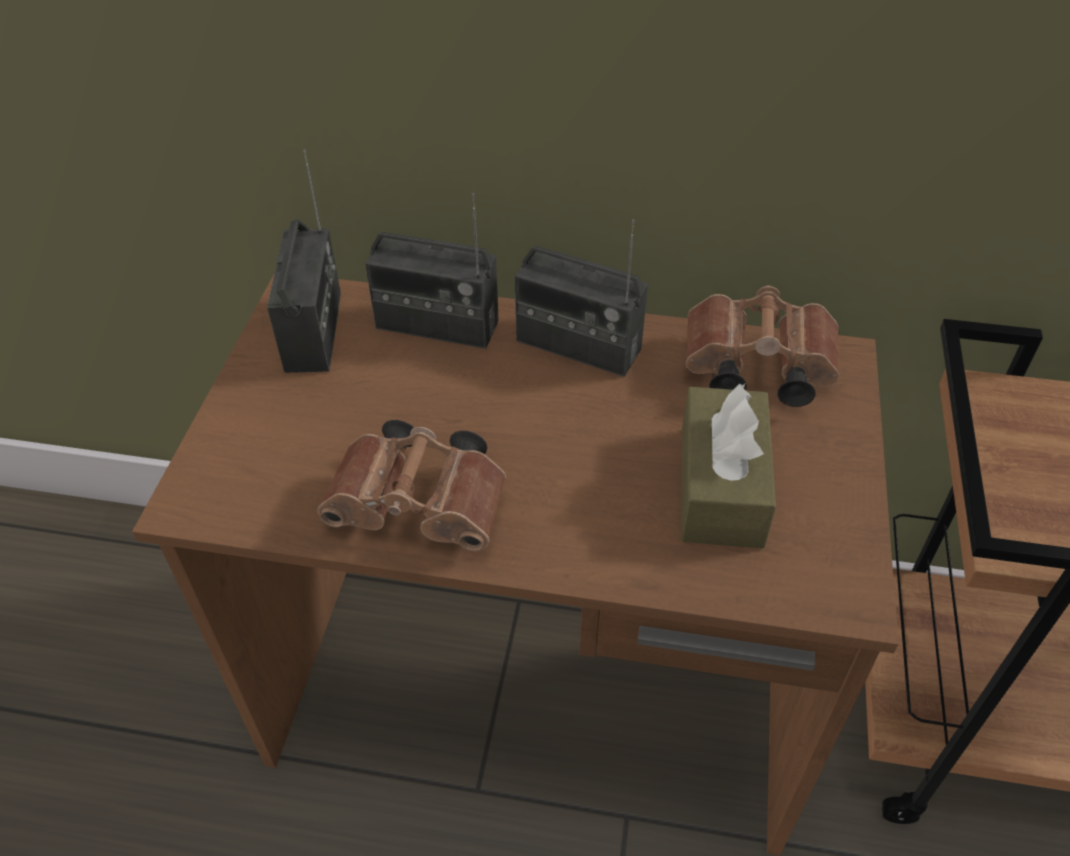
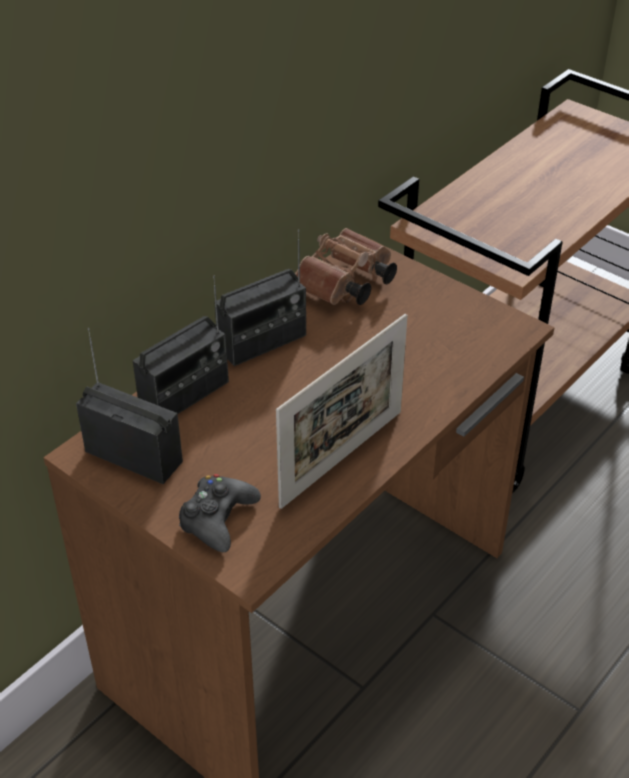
camera: 60 degrees left, 5 degrees down
(254, 440) = (217, 519): none -> black game controller
(424, 508) = (342, 458): brown binoculars -> picture frame
(721, 486) = (418, 336): brown tissue box -> none

